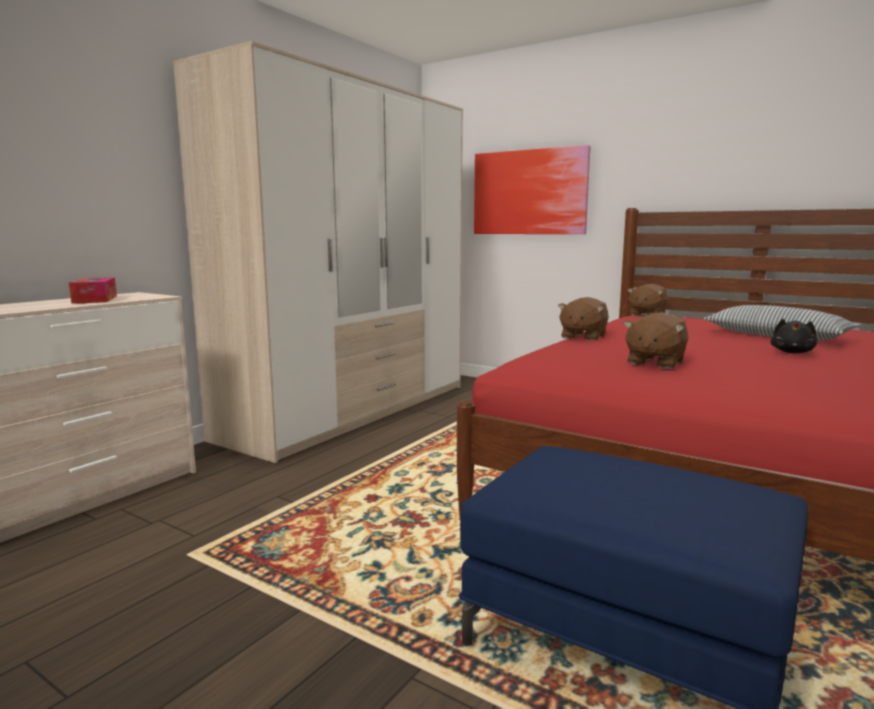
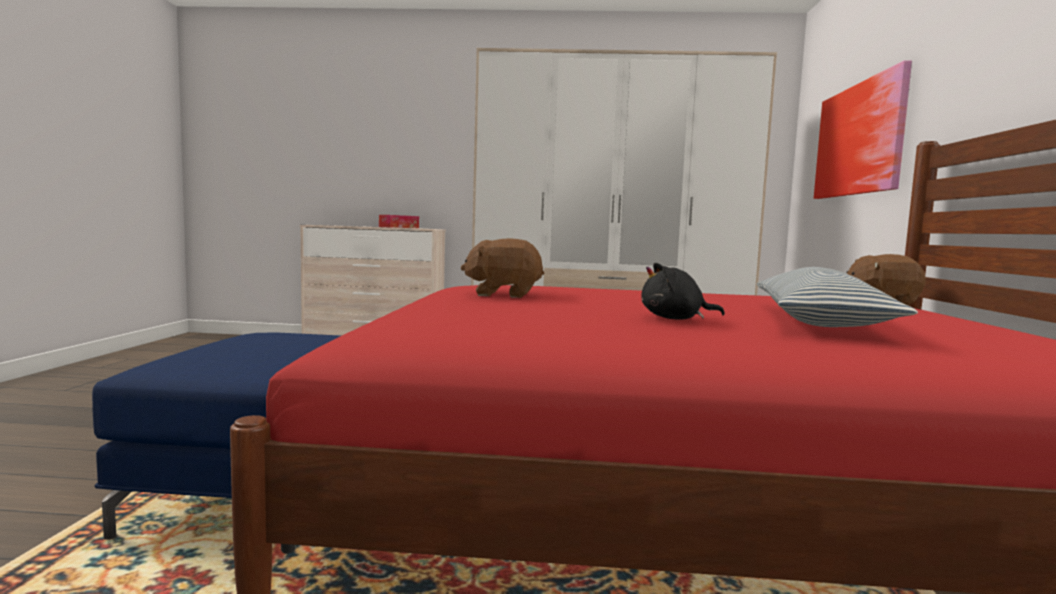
camera: 60 degrees right, 5 degrees down
(582, 337) = (619, 288): brown plush toy -> none

